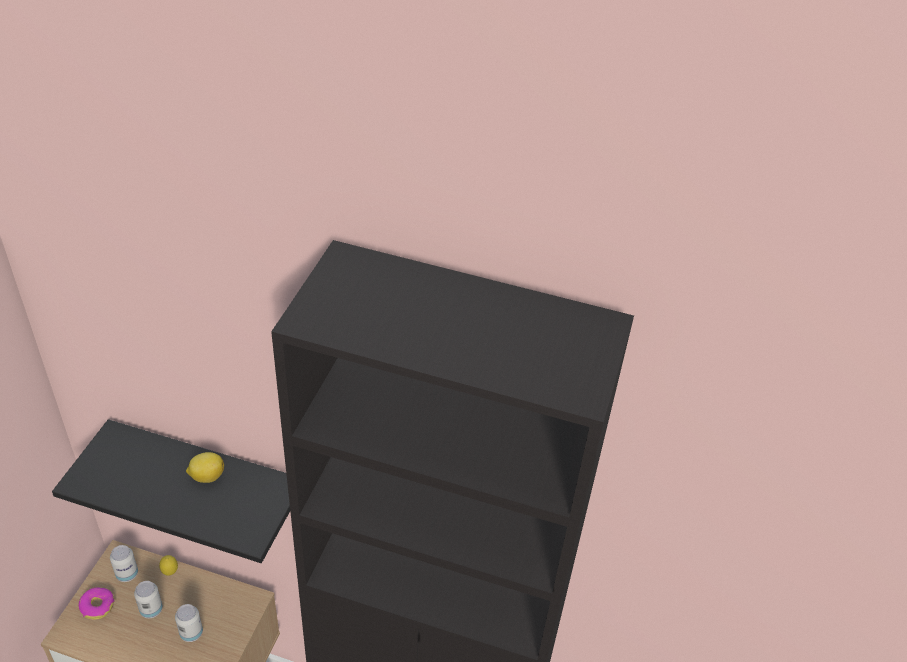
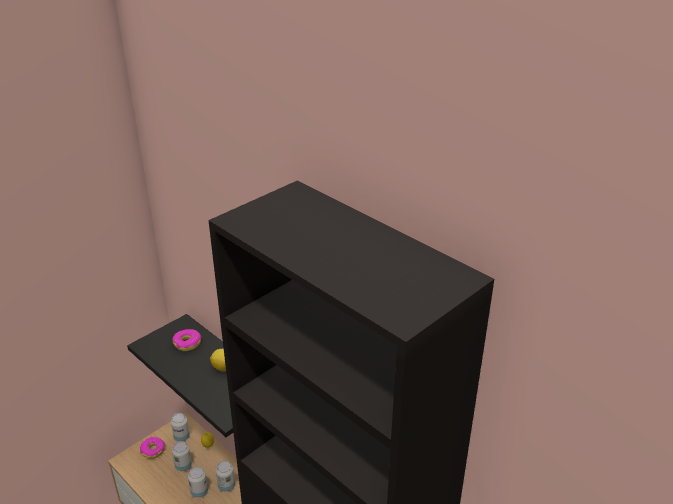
camera: 30 degrees right, 10 degrees down
(137, 460) = (187, 343): none -> donut
(222, 612) = (226, 486): none -> can

